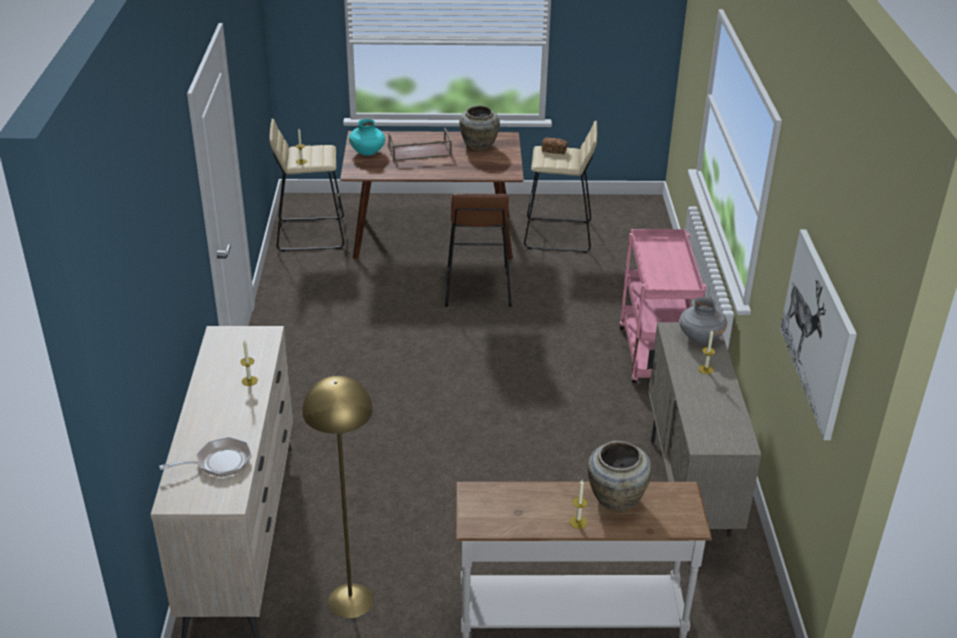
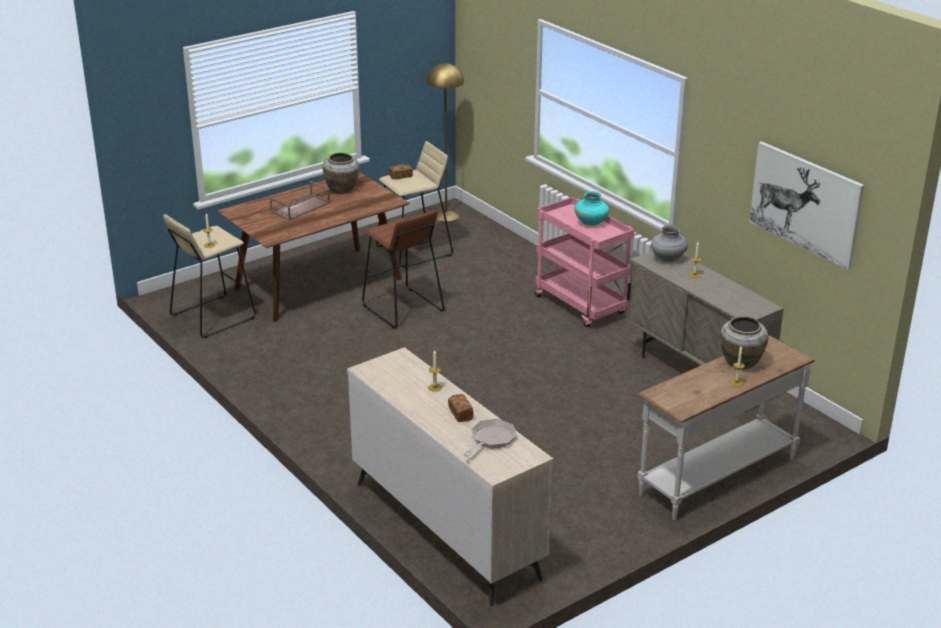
camera: 35 degrees left, 5 degrees down
(232, 420) = (460, 413): none -> bread
(350, 600) = (572, 530): yellow floor lamp -> yellow floor lamp (446, 215)
(367, 152) = (259, 220): turquoise vase -> turquoise vase (591, 223)

